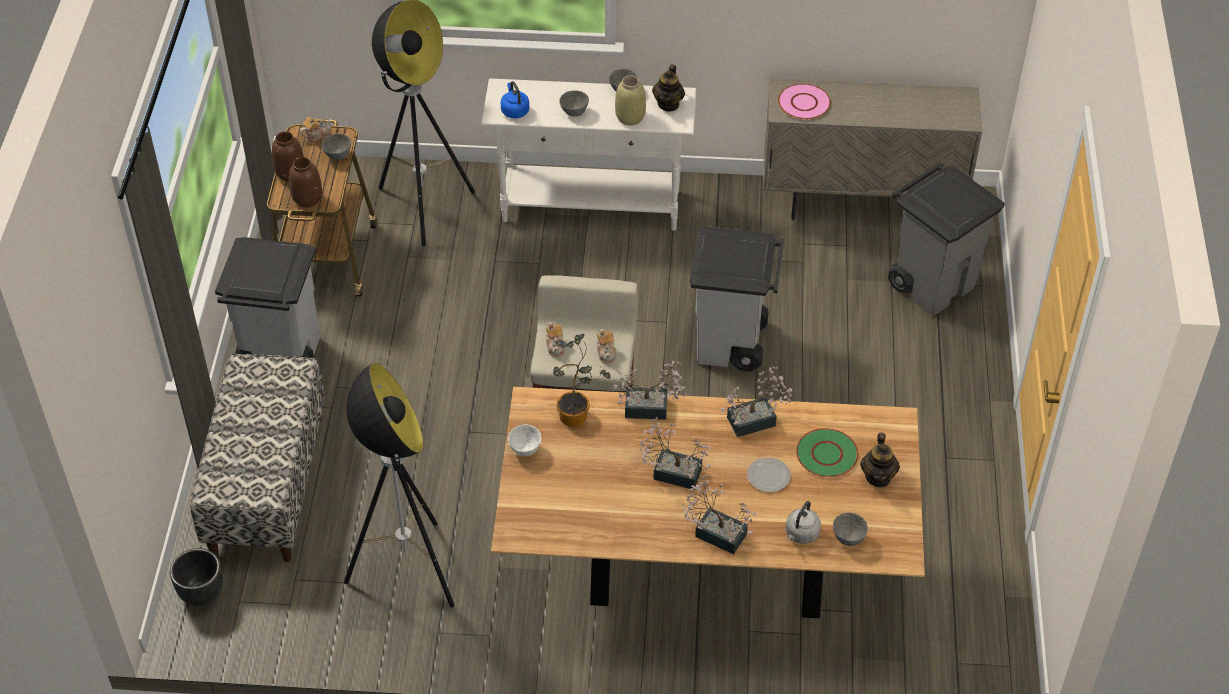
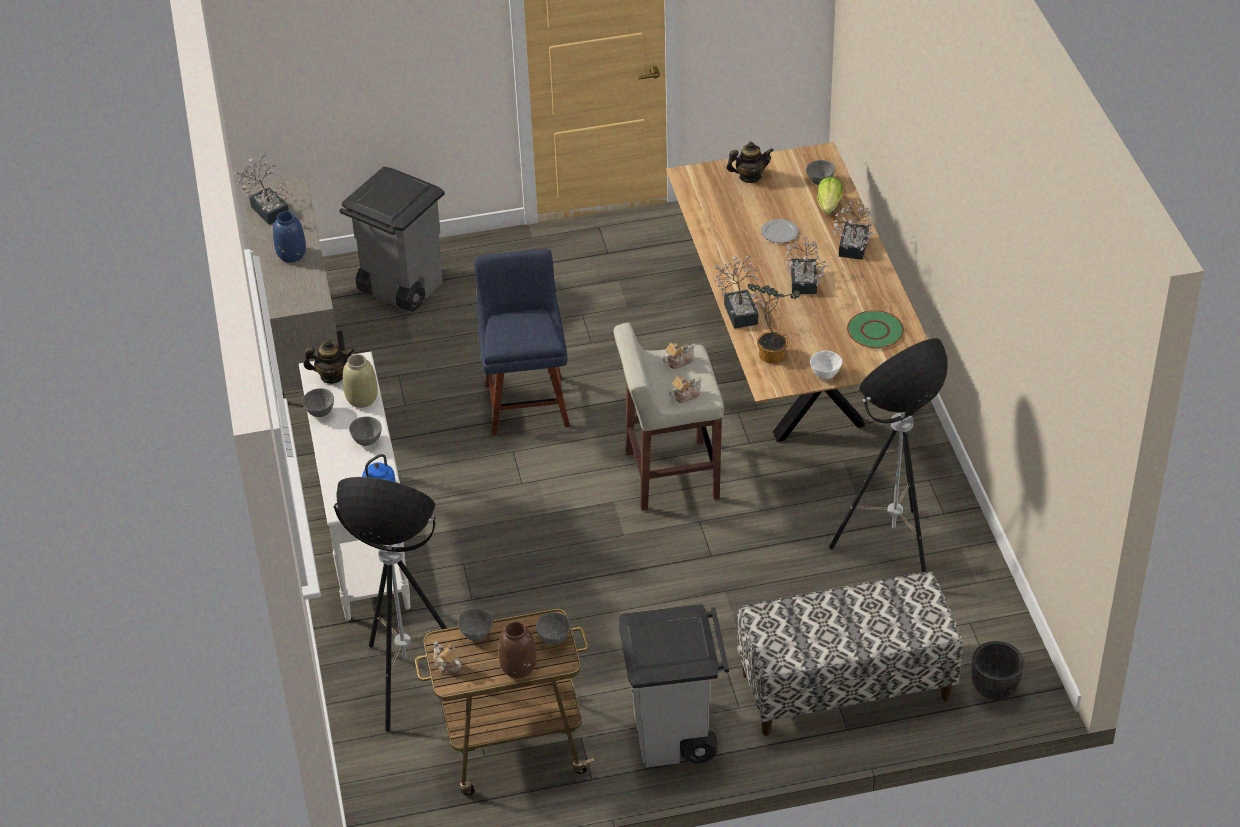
camera: 105 degrees left, 5 degrees down
(307, 199) = (554, 638): brown vase -> grey bowl
(731, 344) = (526, 401): grey trash can -> blue chair
(756, 420) = (723, 249): potted plant -> potted plant (268, 208)
(801, 534) = (829, 206): grey kettle -> lettuce
(804, 102) = (297, 290): pink plate -> none
(826, 454) = (740, 206): green plate -> green plate (875, 331)
(858, 106) = (291, 254): none -> blue vase

